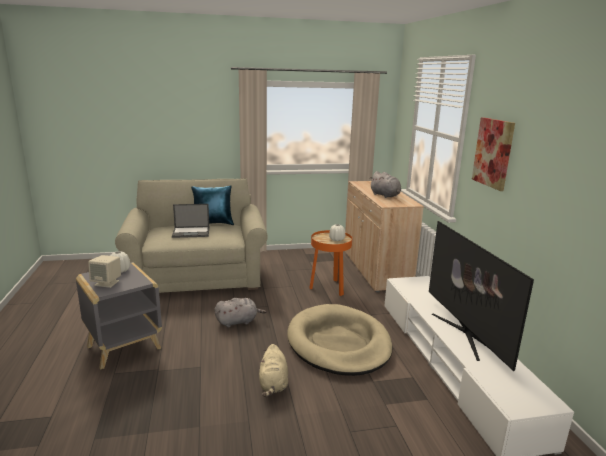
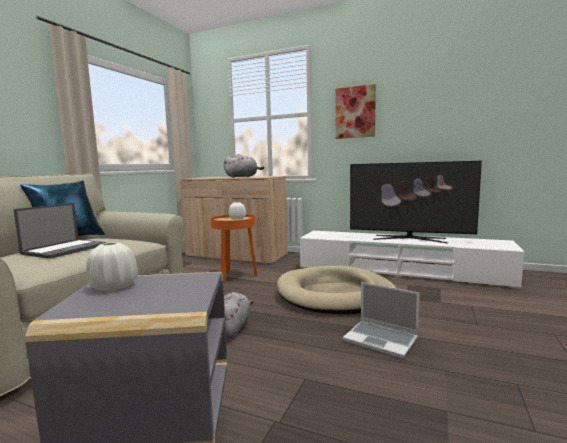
camera: 55 degrees left, 10 degrees down
(107, 283) = (150, 299): beige speaker -> none
(273, 384) = (381, 339): beige plush toy -> laptop

